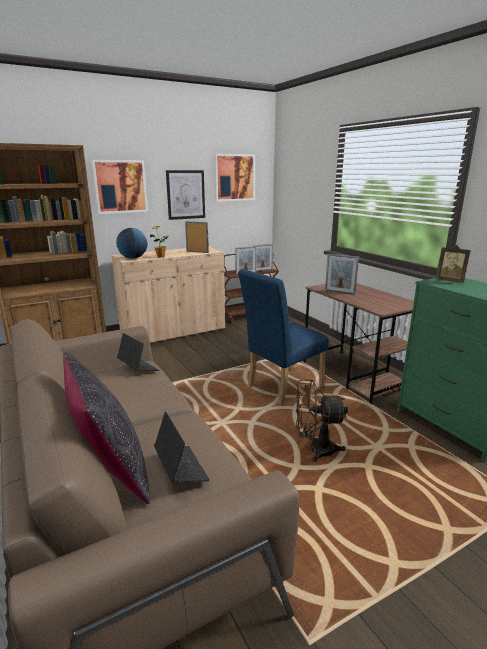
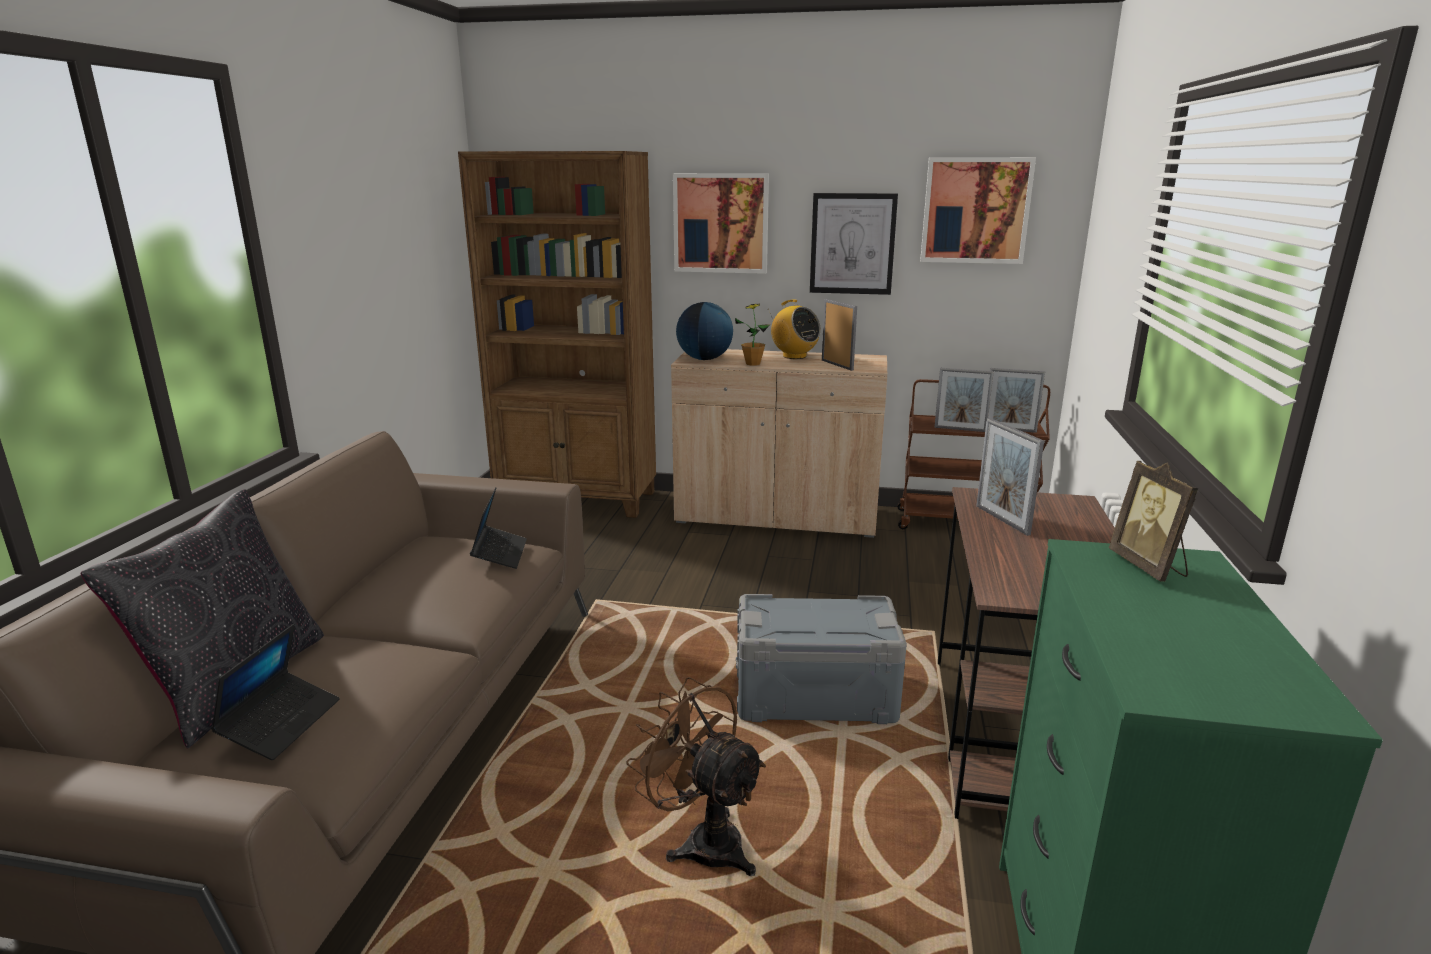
camera: 40 degrees right, 0 degrees up
(171, 251) = (794, 356): none -> radio
(280, 388) = (814, 694): blue chair -> grey storage box

